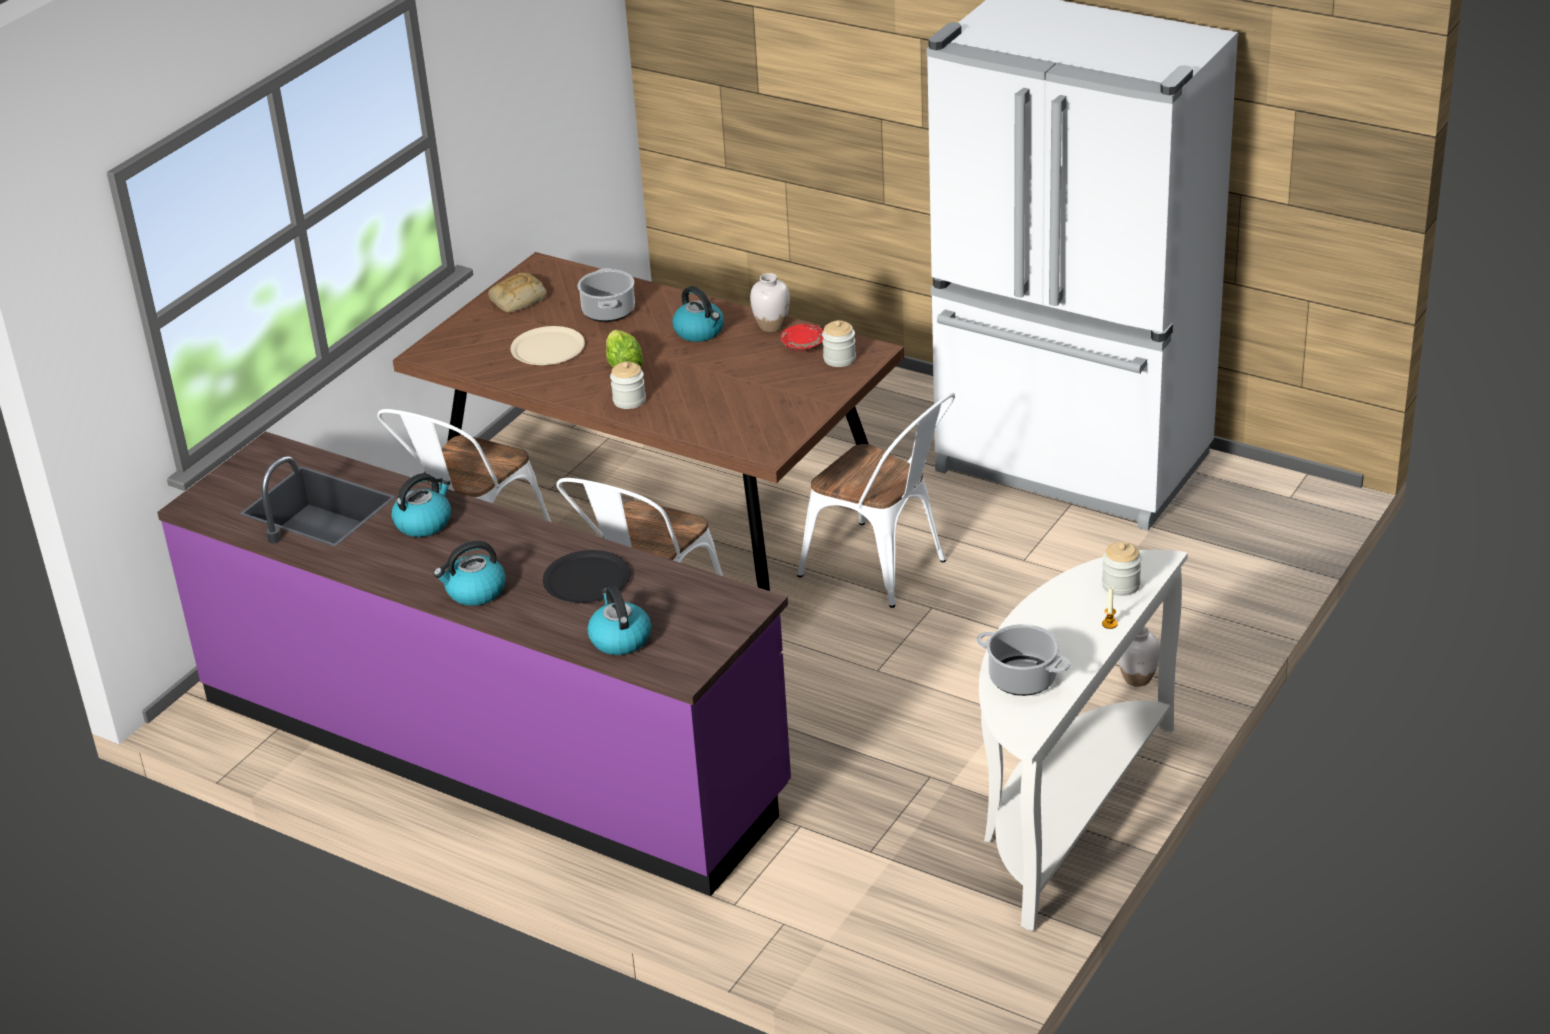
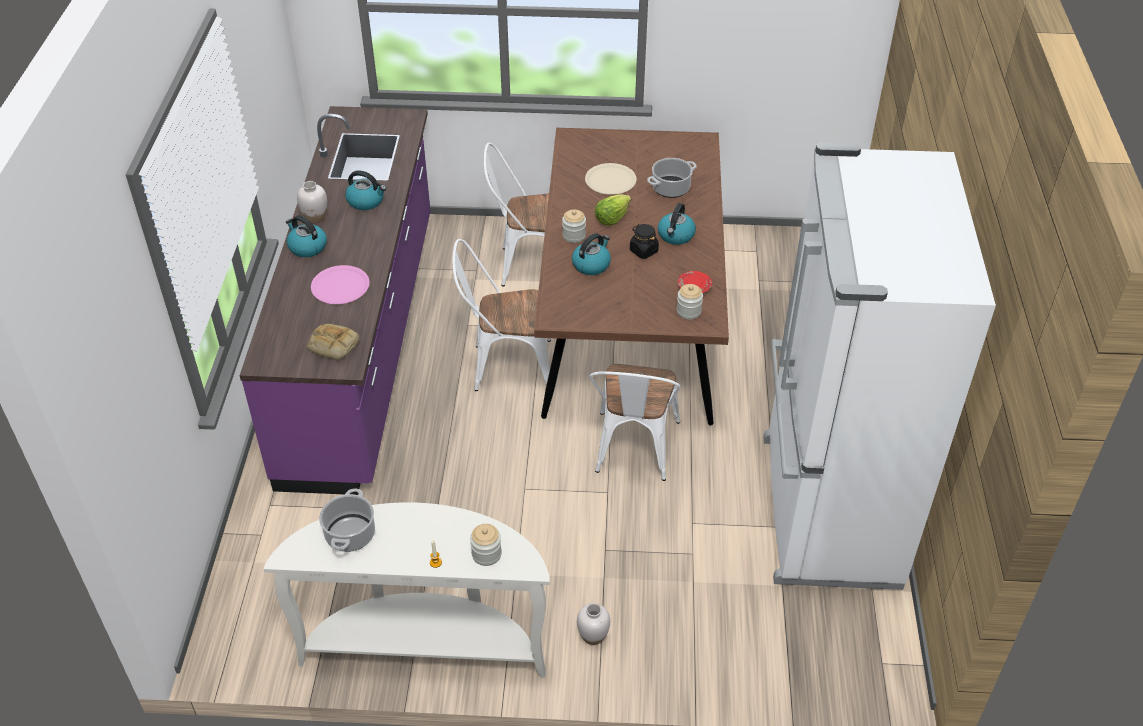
camera: 60 degrees right, 10 degrees up
(517, 299) = (657, 147): bread -> bread (332, 345)
(586, 579) = (340, 286): black plate -> pink plate
(619, 639) = (285, 322): kettle -> kettle (591, 264)
(705, 360) = (643, 251): none -> black jar
(771, 326) = (707, 265): white vase -> white vase (315, 218)

